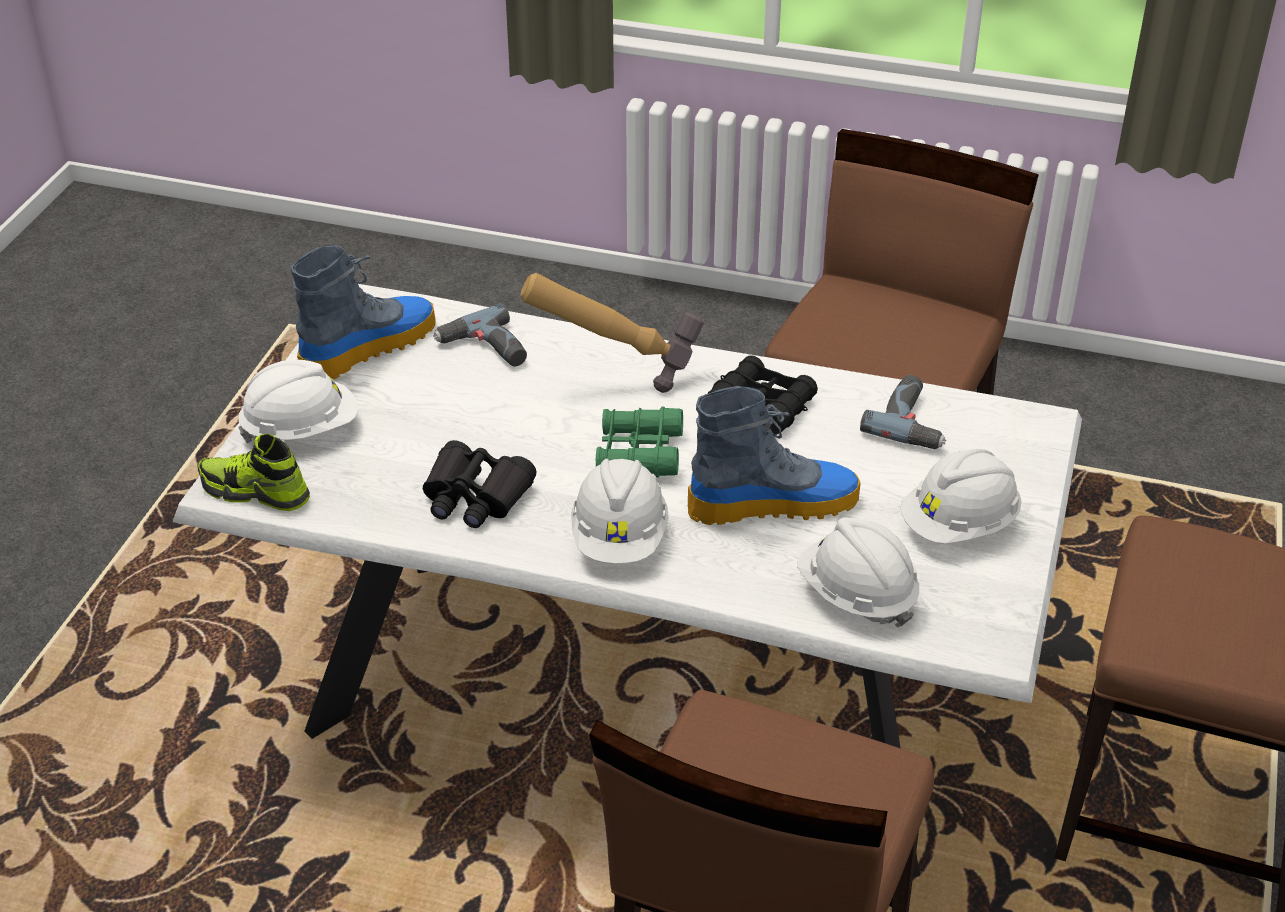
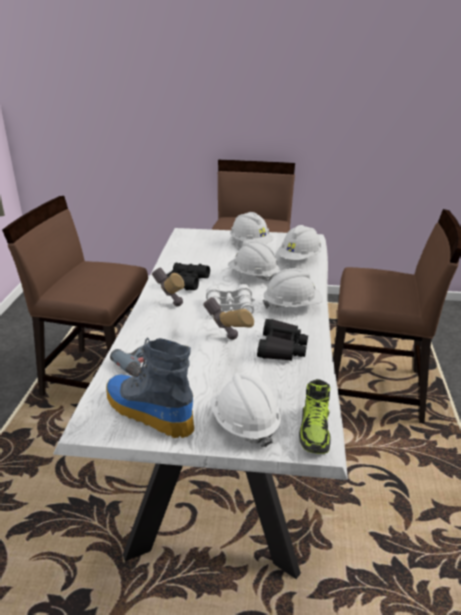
camera: 100 degrees left, 10 degrees down
(476, 431) = (227, 355): none -> hammer
(639, 453) = (229, 307): green binoculars -> white binoculars
(774, 503) = (253, 275): boot -> white hard hat
(913, 421) = (189, 252): power drill -> none

